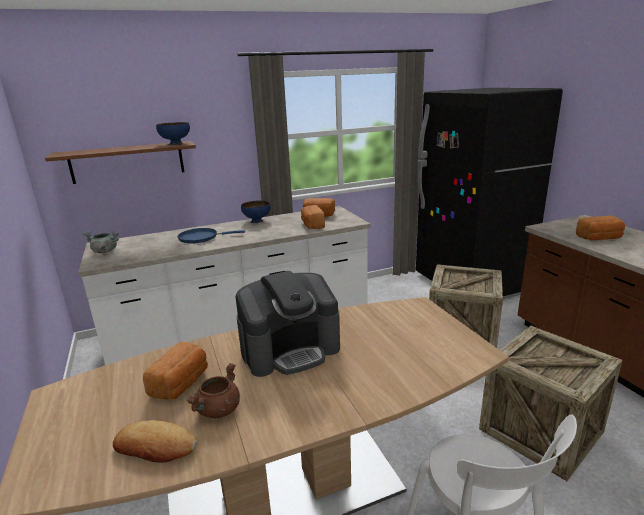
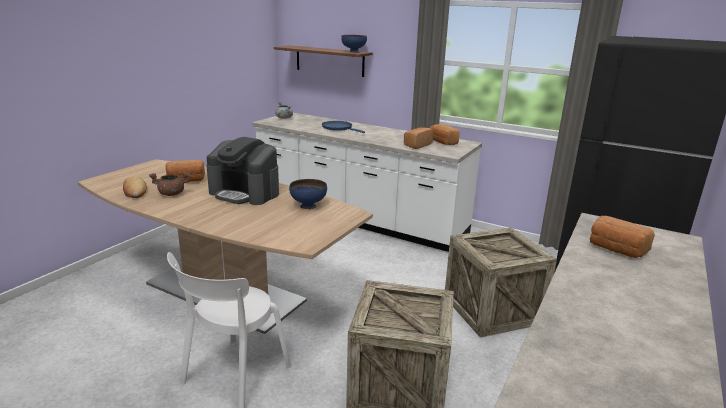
camera: 50 degrees right, 0 degrees up
(257, 221) = (394, 131): blue bowl -> blue bowl (308, 206)

